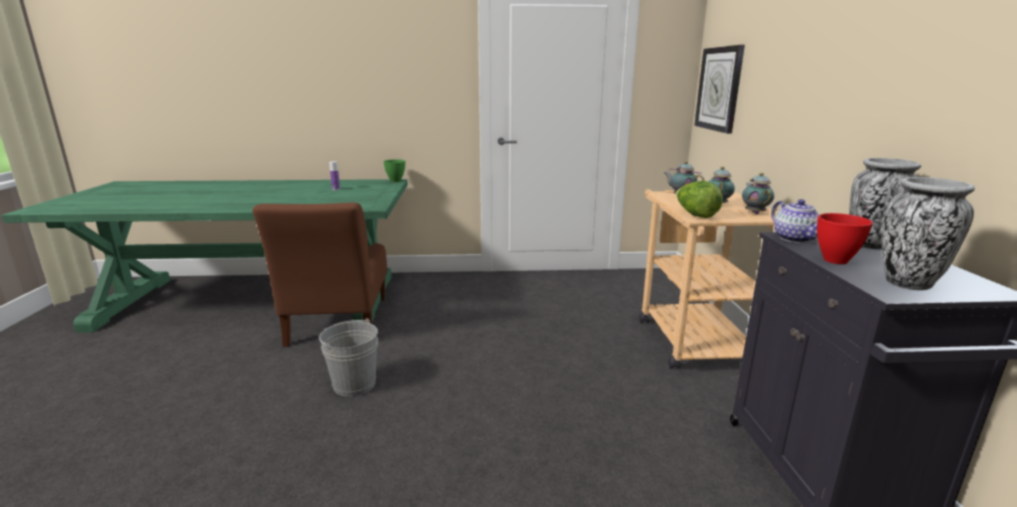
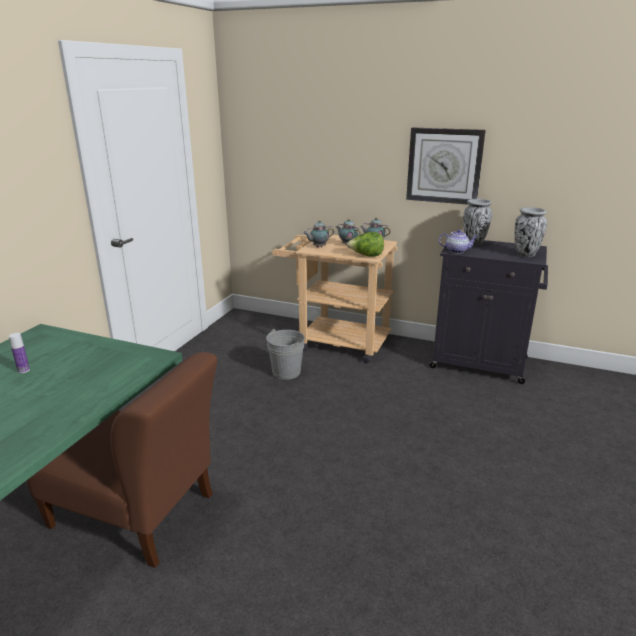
camera: 65 degrees left, 5 degrees up
(354, 384) = (283, 516): grey bucket -> grey bucket (286, 372)
(395, 181) = (40, 331): green bowl -> none
(719, 89) = (265, 157): wall clock -> wall clock (444, 166)
(836, 260) = (493, 255): red bowl -> none

